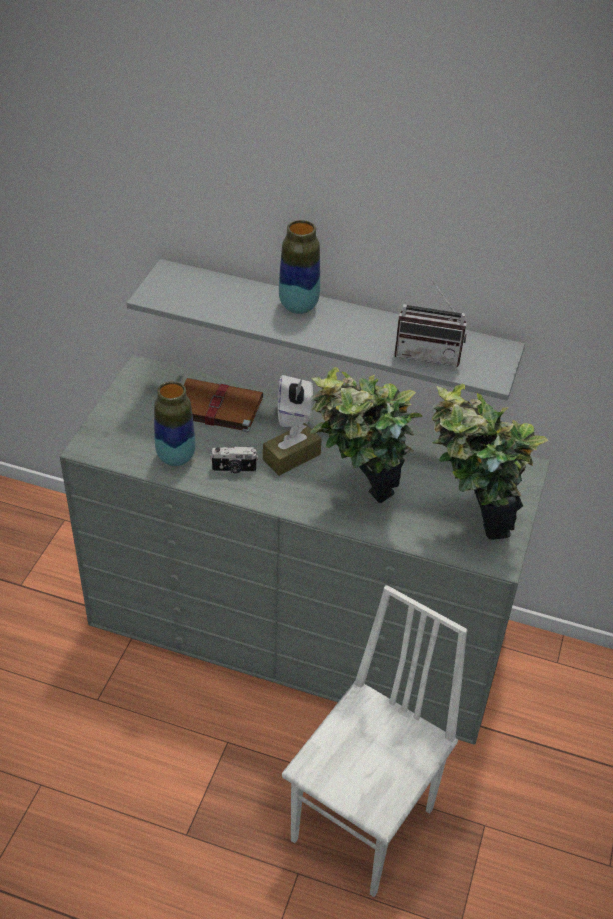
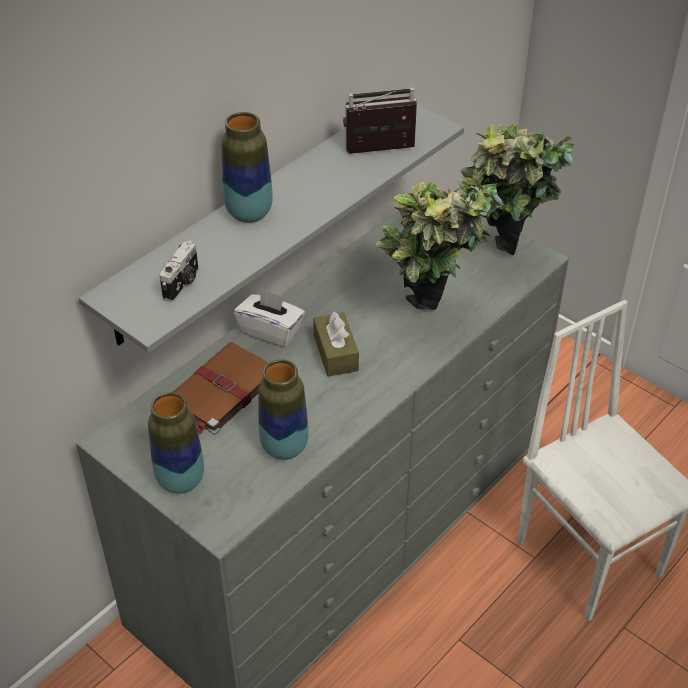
camera: 65 degrees left, 0 degrees up
(120, 414) = (180, 481): none -> vase
(234, 470) = (331, 404): camera -> camera (183, 284)
(428, 354) = (380, 152): radio -> radio turned 135 degrees counterclockwise

